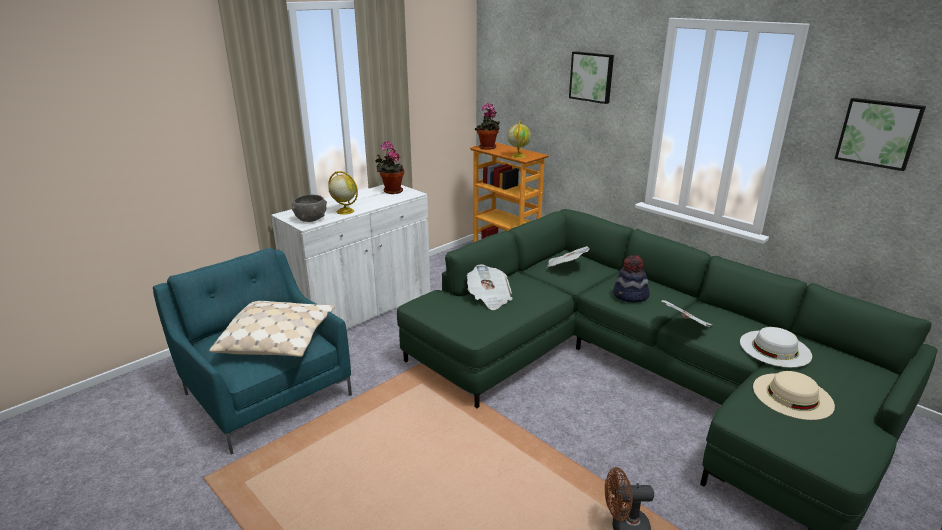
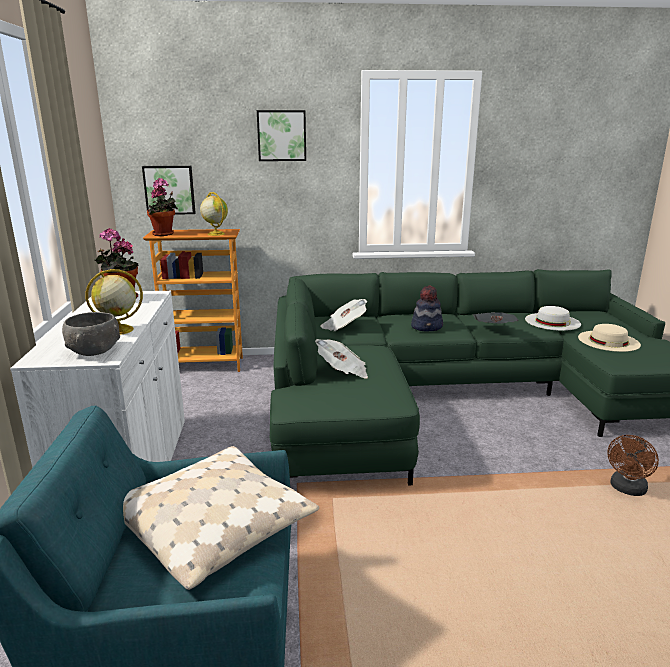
camera: 50 degrees left, 5 degrees down
(878, 133) = (539, 150): picture -> picture (169, 190)

